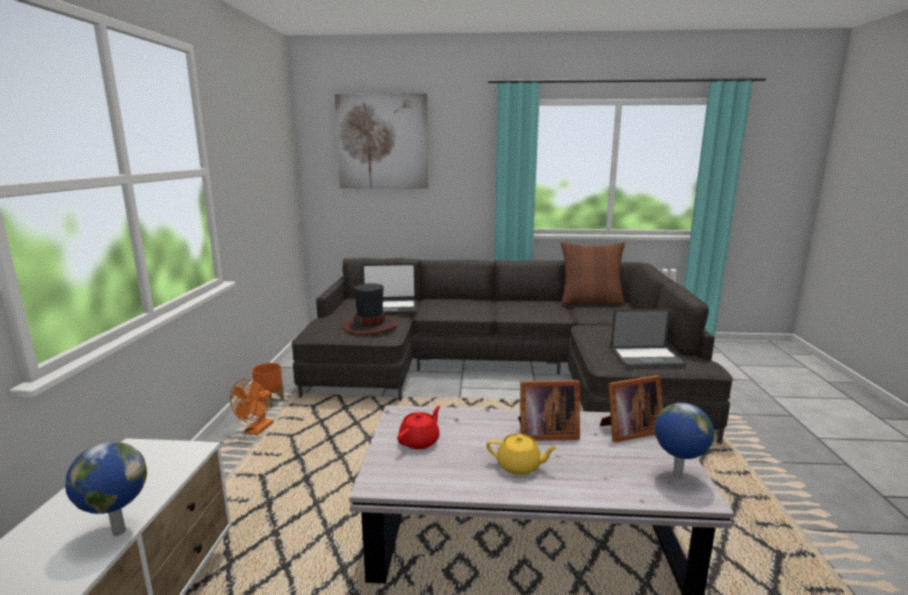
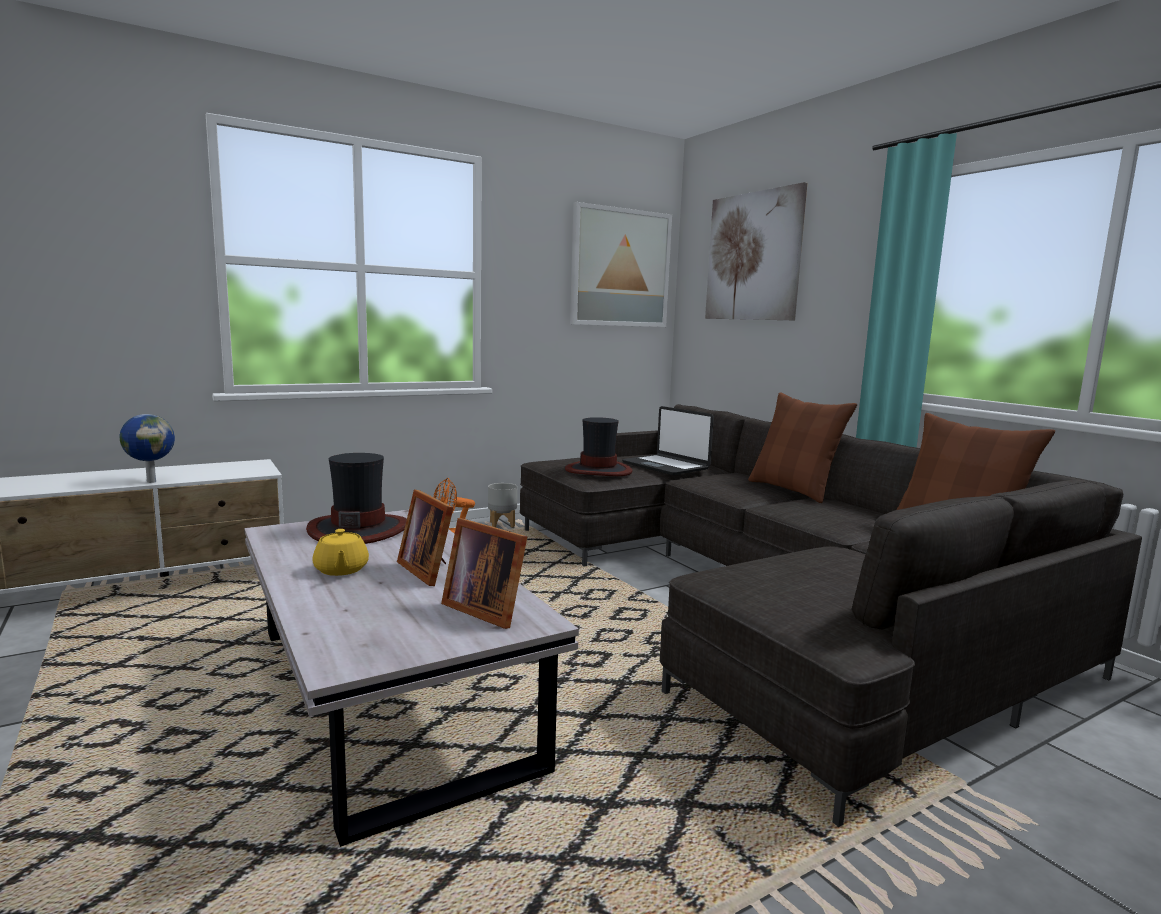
camera: 55 degrees right, 5 degrees down
(270, 402) = (502, 524): orange planter -> grey planter
(274, 150) = (620, 268): none -> picture
(420, 441) = (358, 529): red teapot -> hat
(483, 300) = (793, 490): none -> brown pillow
(647, 357) = (782, 595): laptop -> none
(677, 476) = (382, 648): globe -> none

